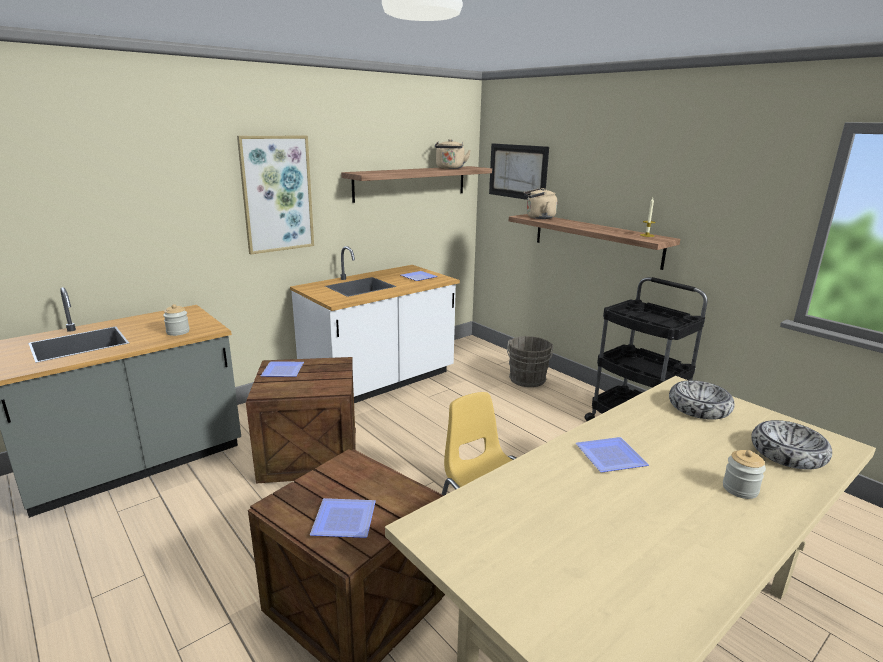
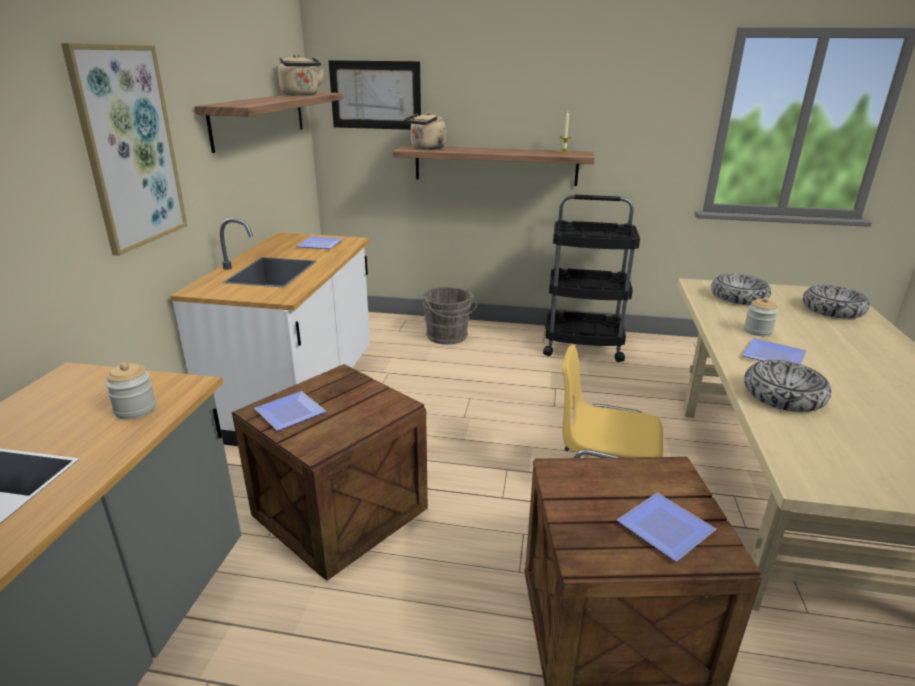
camera: 40 degrees left, 5 degrees up
(544, 481) = (783, 396): none -> bowl
(740, 489) = (863, 344): jar -> jar (757, 331)

